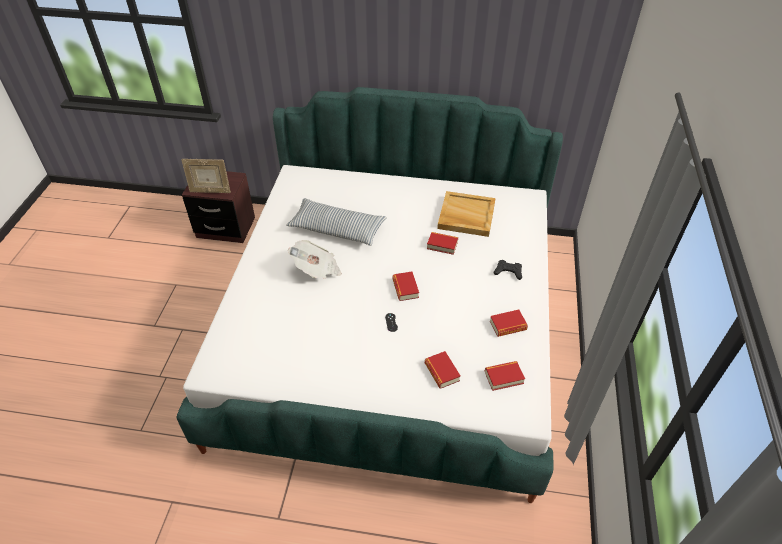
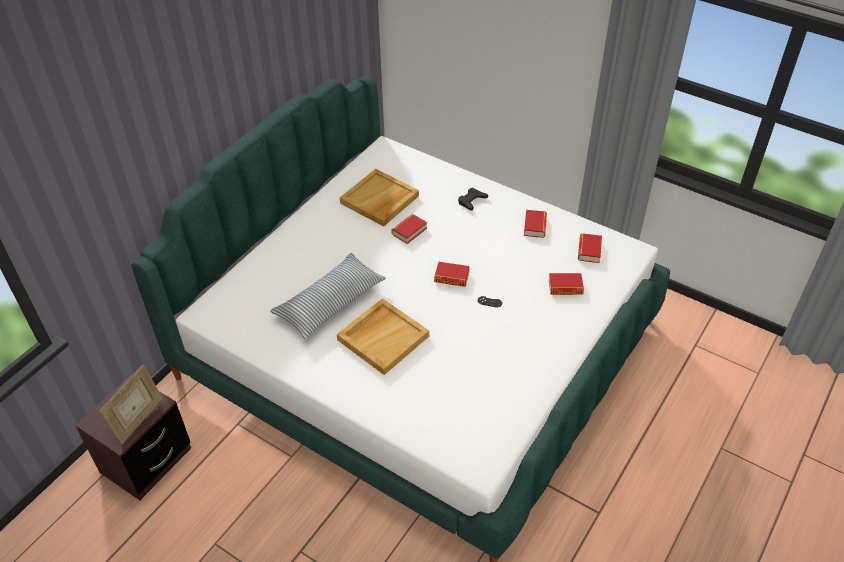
camera: 65 degrees left, 0 degrees up
(317, 269) = (383, 337): newspaper -> beige tray

